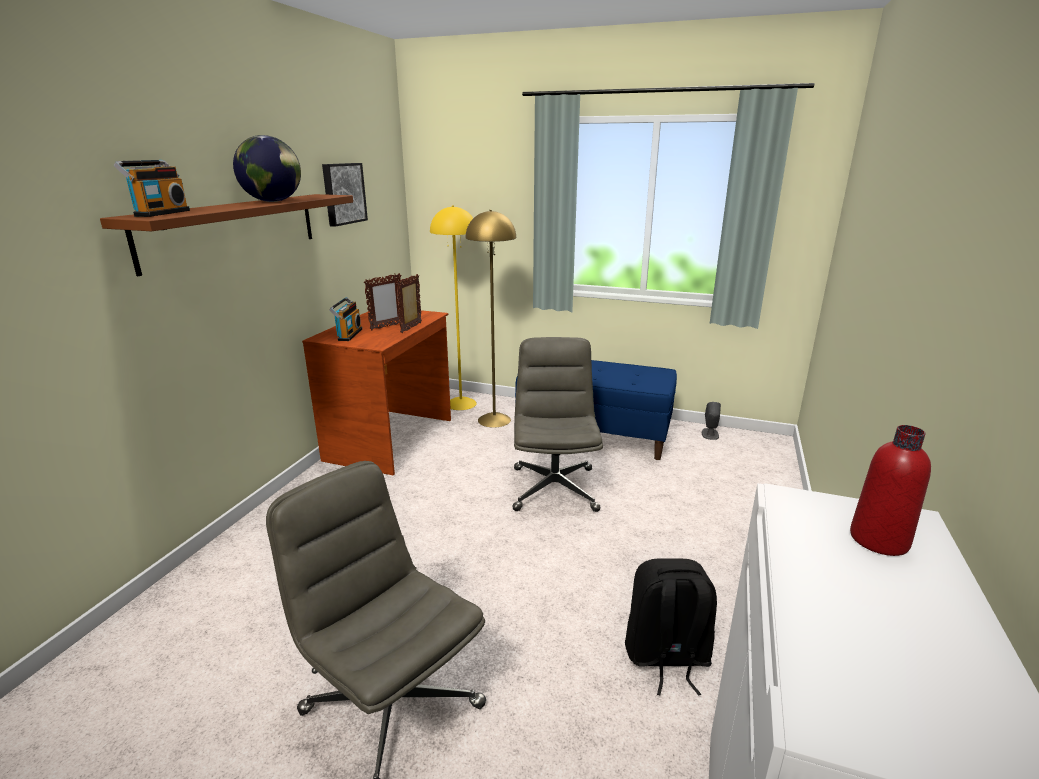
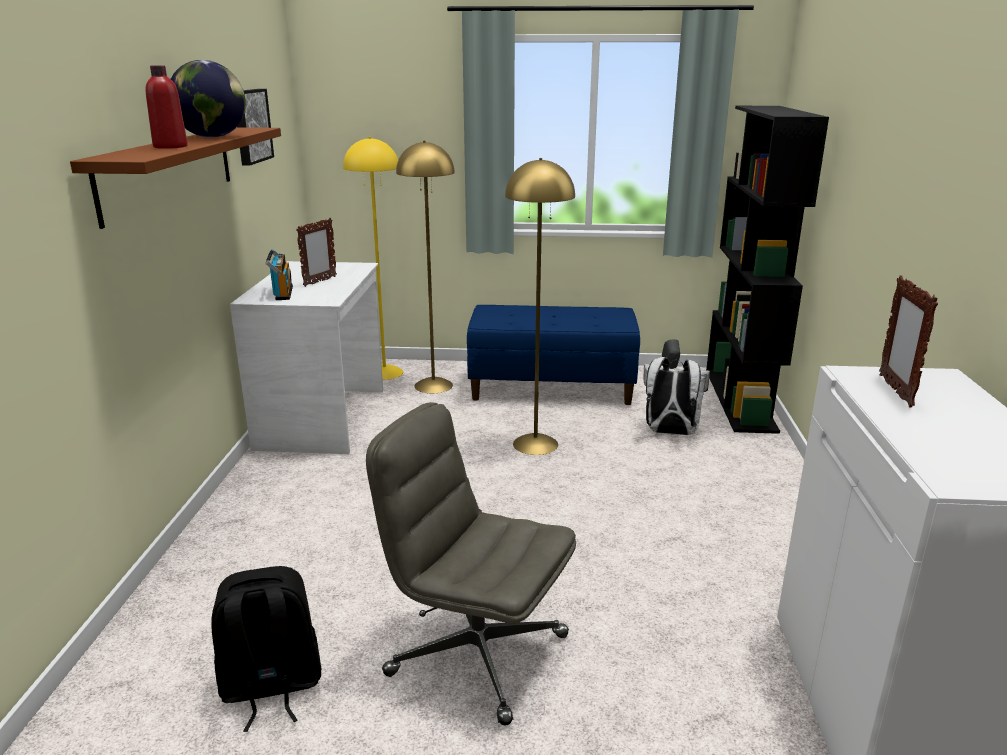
camera: 15 degrees left, 0 degrees up
(160, 213) = (126, 153): radio -> none
(391, 440) = (324, 418): brown desk -> white desk
(411, 328) = (351, 281): picture frame -> picture frame (895, 390)
(554, 488) = (535, 444): grey office chair -> yellow floor lamp
(666, 658) = (713, 569): black backpack -> black backpack (271, 687)
(685, 494) = (670, 432): none -> white backpack
(771, 468) = (740, 400): none -> black bookcase
(879, 540) = (929, 389): red bottle -> red bottle (170, 147)

